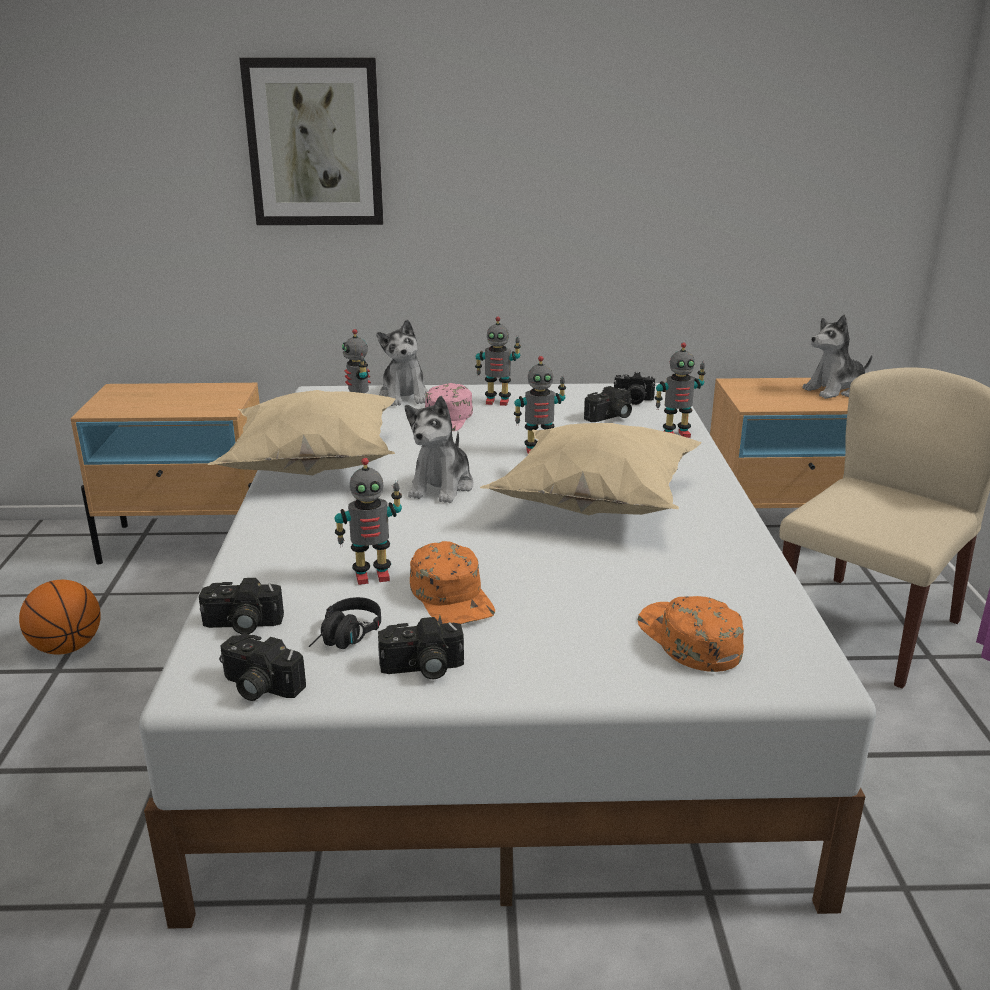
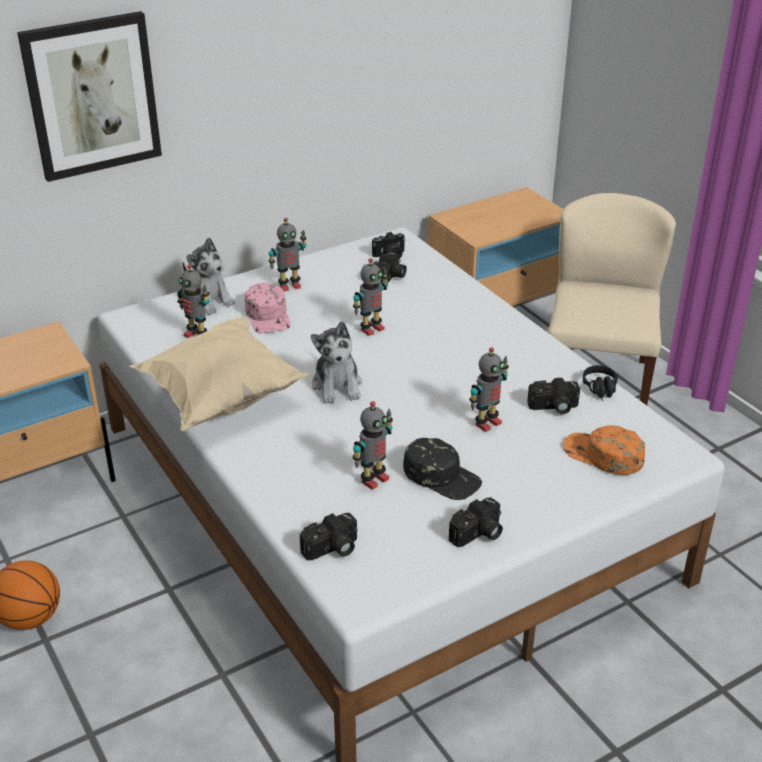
camera: 30 degrees left, 10 degrees up
(258, 687) = (396, 587): camera -> camera (553, 407)
(345, 638) = (410, 532): black headphones -> black headphones (601, 391)
(452, 596) = (442, 476): orange cap -> black cap
(594, 506) = (457, 369): beige pillow -> none
(676, 434) = (450, 283): toy robot -> toy robot (486, 423)
(835, 390) = (520, 206): plush toy -> none

